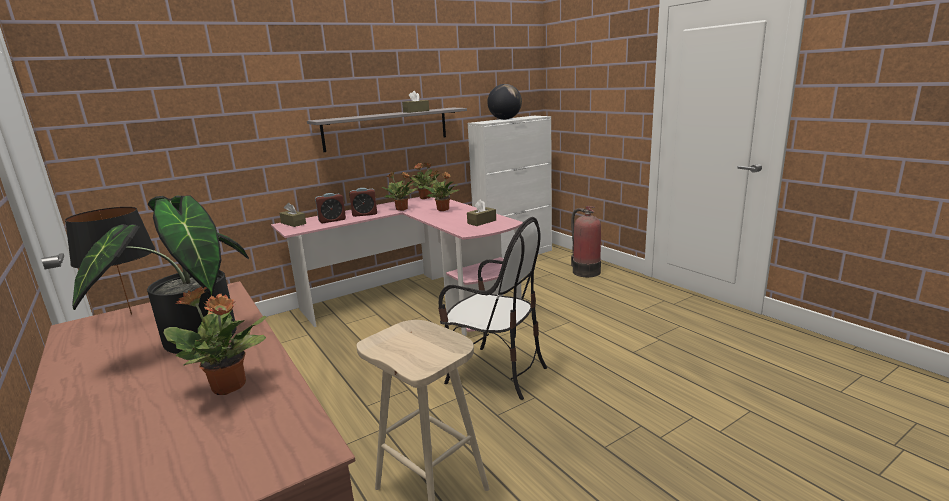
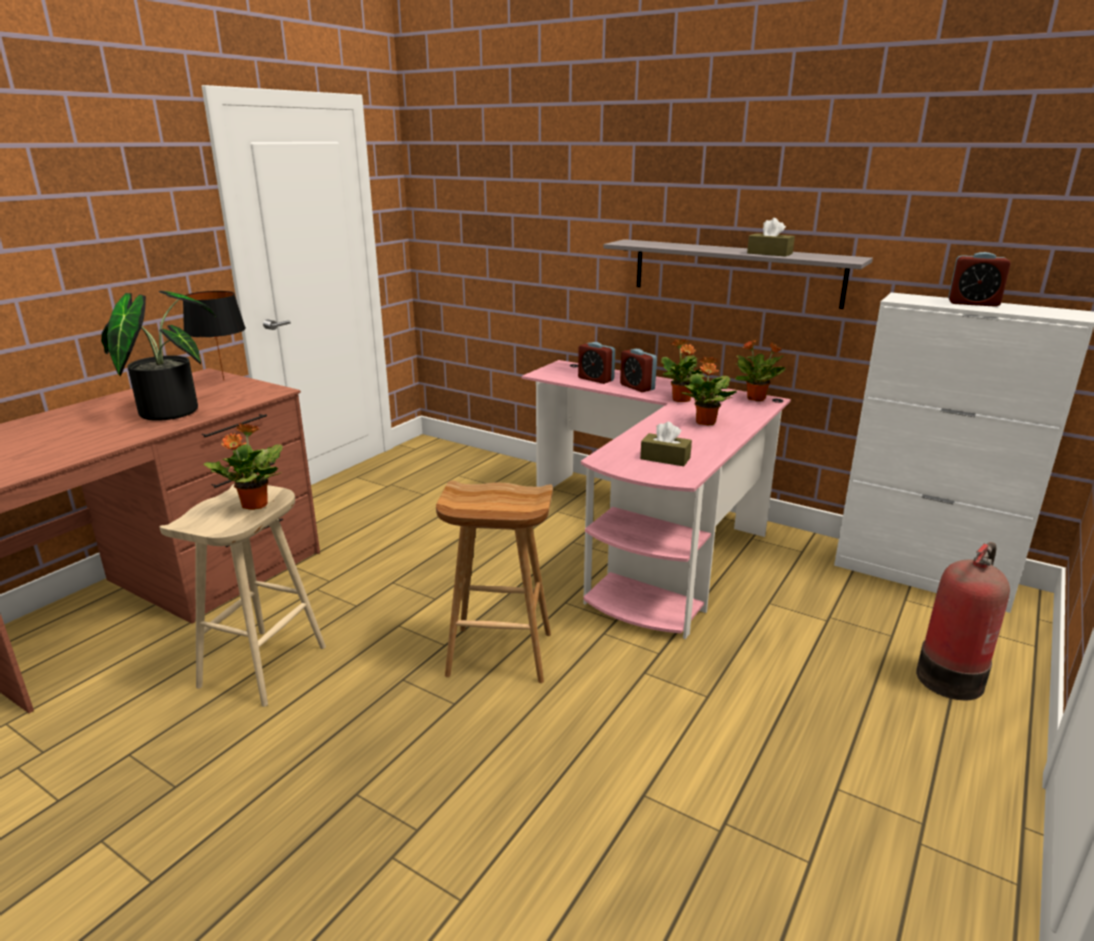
camera: 65 degrees right, 5 degrees up
(229, 387) = (78, 442): potted plant -> potted plant (254, 505)
(293, 223) = (566, 367): brown tissue box -> none
(495, 373) = (498, 655): chair -> brown stool
(505, 119) = (973, 303): globe -> alarm clock

